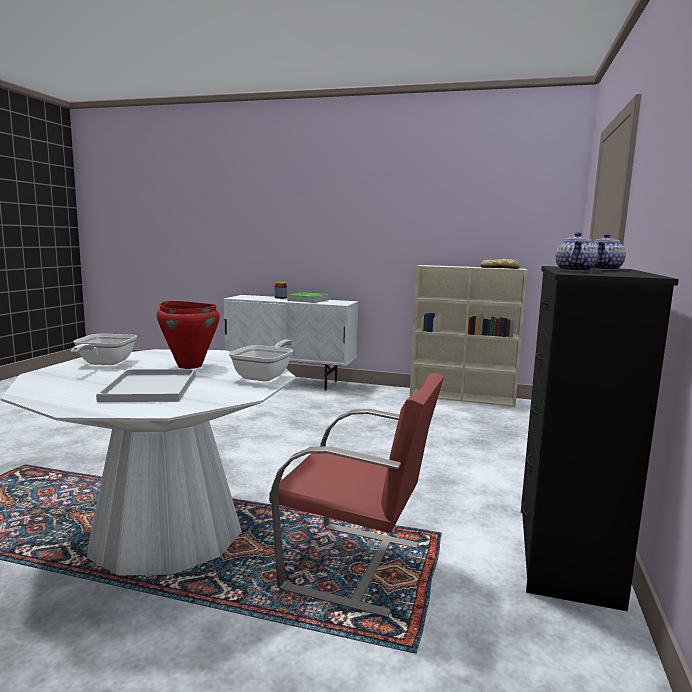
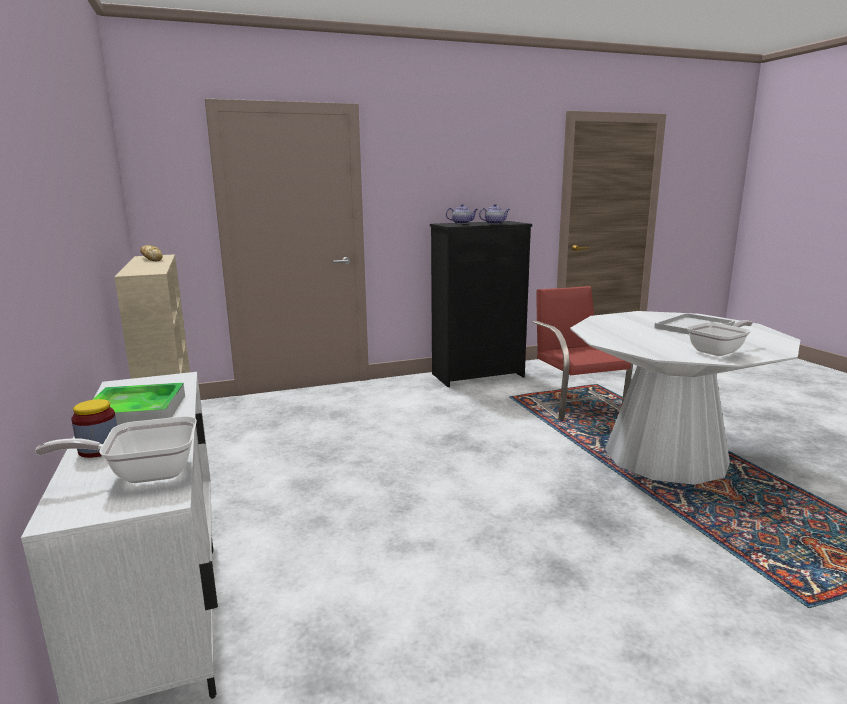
camera: 125 degrees left, 5 degrees up
(190, 366) = (647, 335): red cooking pot -> none
(265, 376) = (608, 319): frying pan -> frying pan (144, 473)

